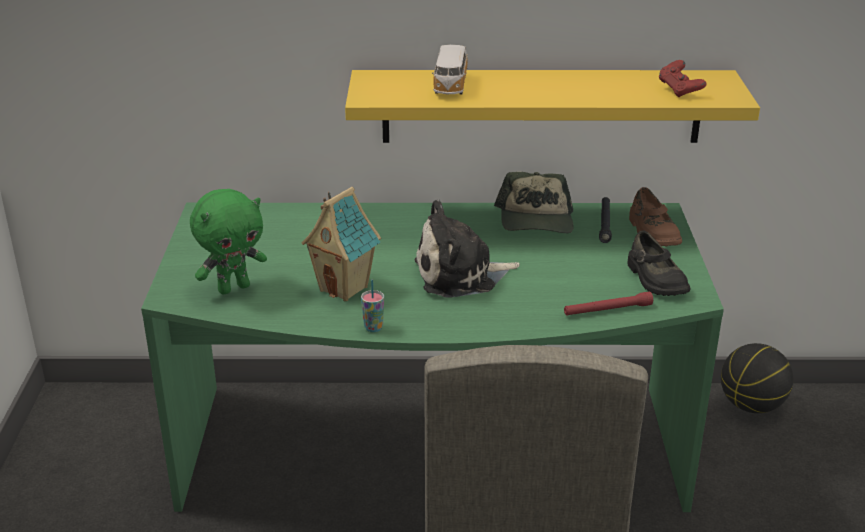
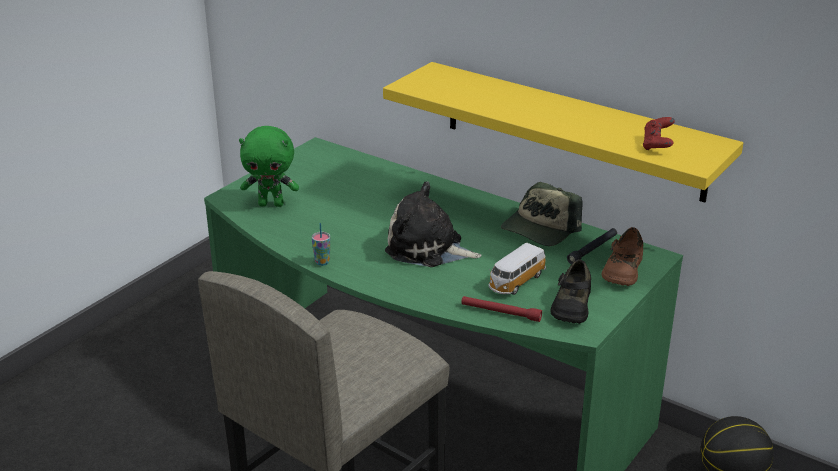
camera: 35 degrees right, 0 degrees up
(345, 288) = (339, 229): toy house -> none
(450, 86) = (480, 92): toy car -> toy car (515, 282)

